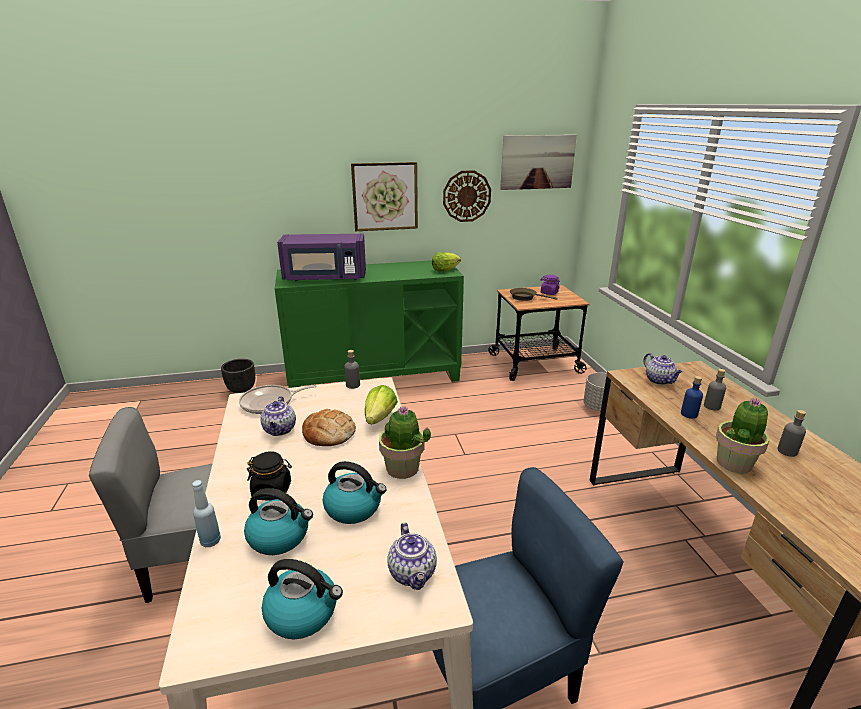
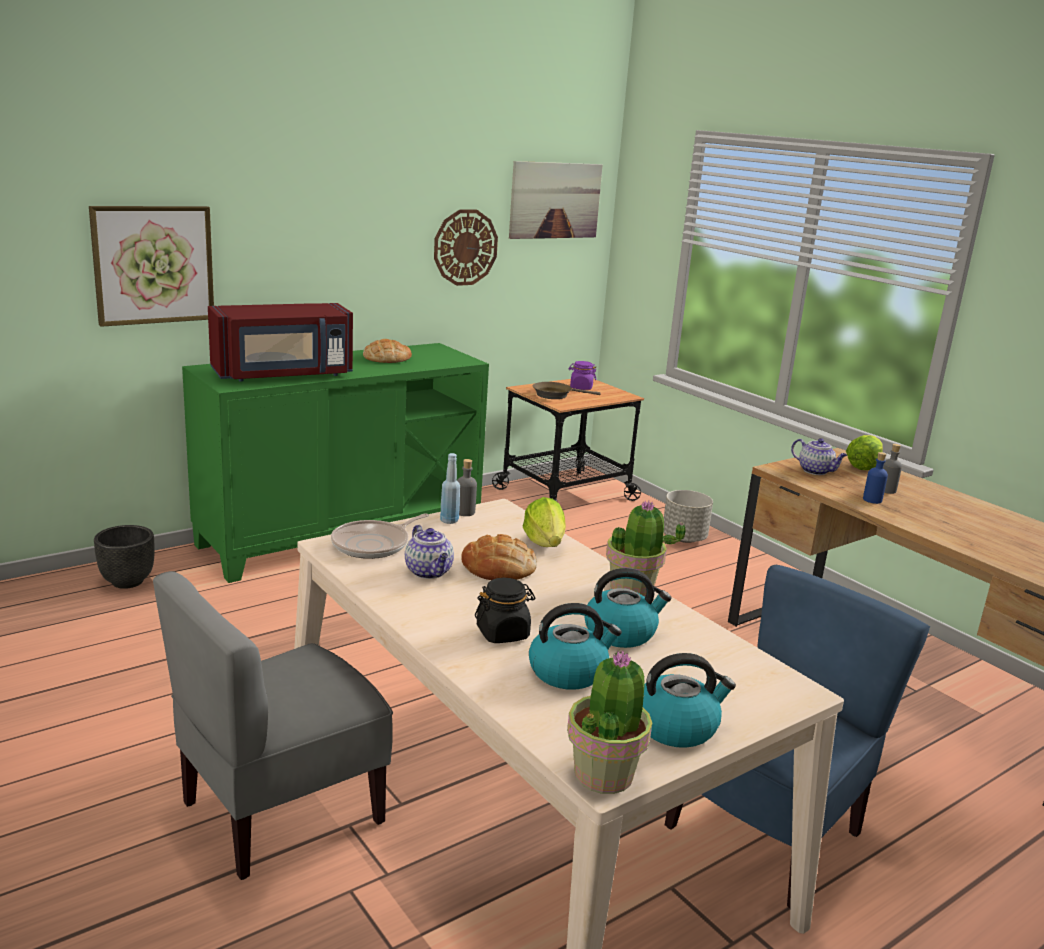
camera: 25 degrees left, 5 degrees down
(211, 541) = (490, 691): blue bottle -> blue bottle (449, 521)
(325, 278) = (283, 375): purple microwave -> red microwave
(385, 196) = (353, 246): picture -> picture (153, 265)
(400, 269) = (386, 358): none -> bread
(413, 574) = (749, 675): teapot -> none
(444, 270) = (453, 357): lettuce -> lettuce (863, 466)
(734, 463) = (948, 537): potted plant -> potted plant (604, 774)
(787, 451) = (983, 521): grey bottle -> none

